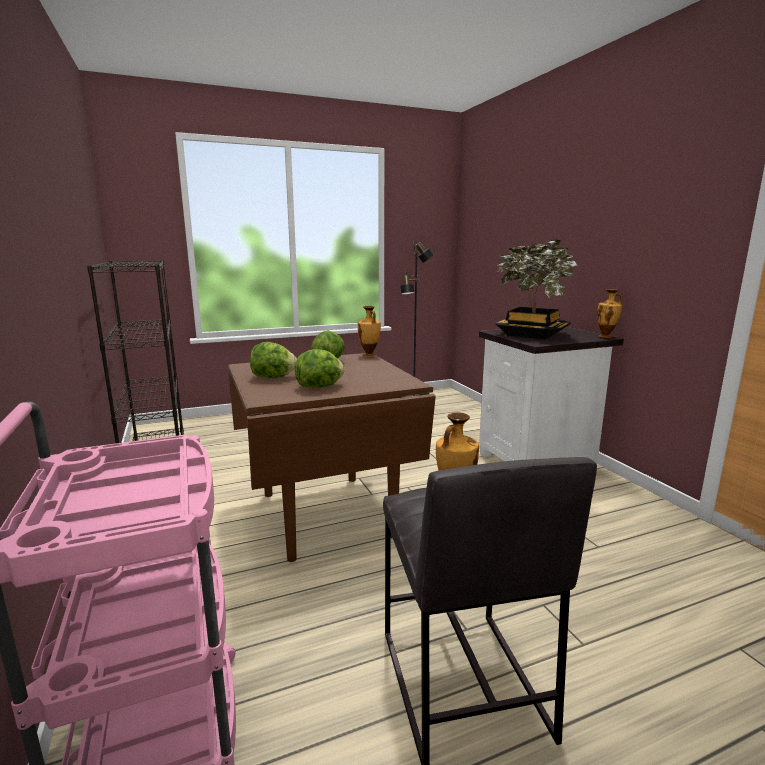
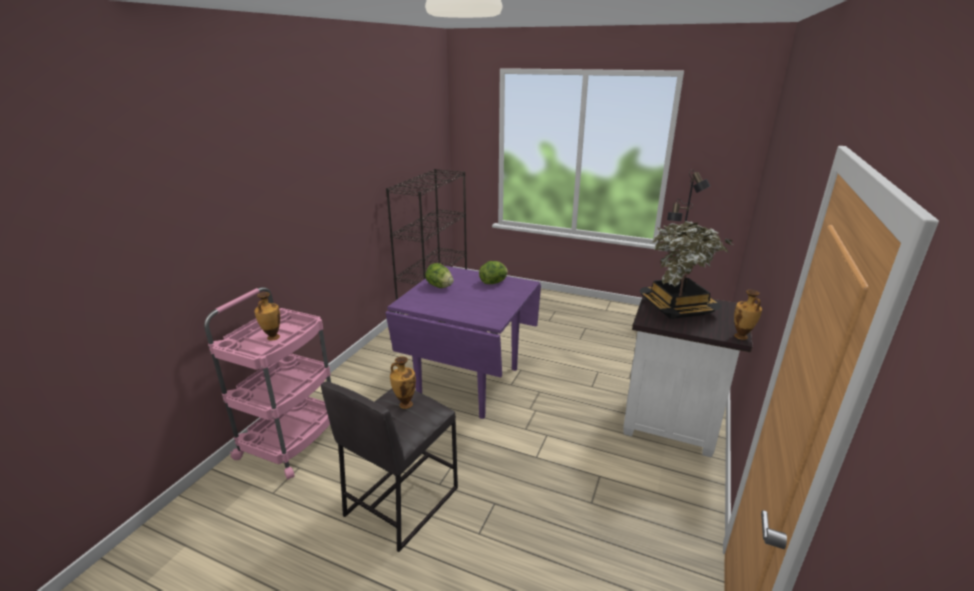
camera: 45 degrees right, 10 degrees up
(320, 387) = (444, 304): lettuce -> none
(327, 513) = (470, 383): brown dining table -> purple dining table
(369, 355) = (530, 285): vase -> vase (272, 338)

